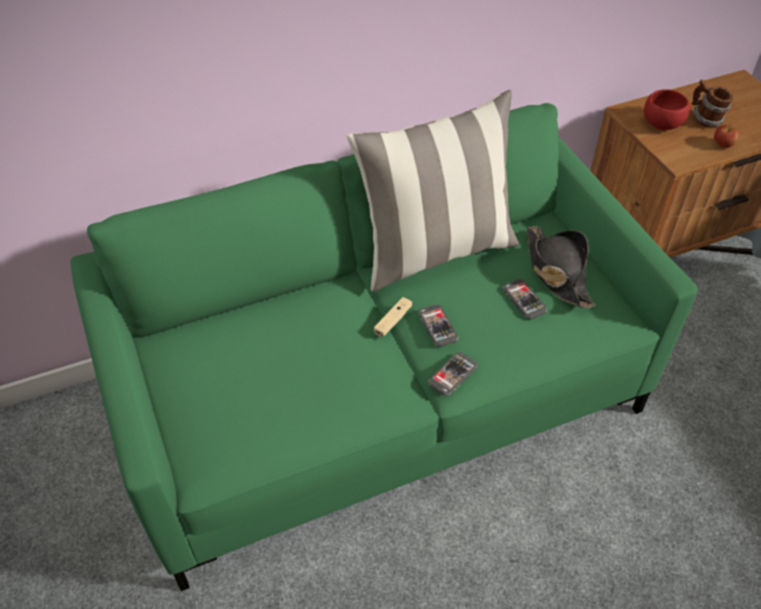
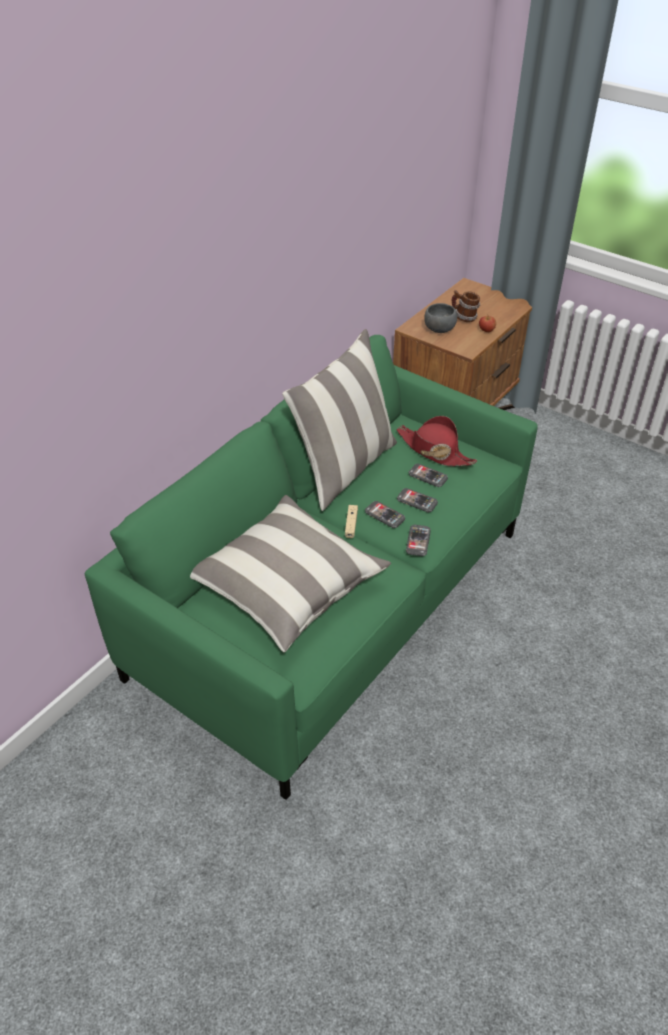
camera: 30 degrees left, 5 degrees down
(269, 362) = (286, 586): none -> pillow
(488, 325) = (417, 501): none -> phone
(556, 271) = (434, 450): black hat -> red hat
(661, 123) = (438, 328): red bowl -> grey bowl

